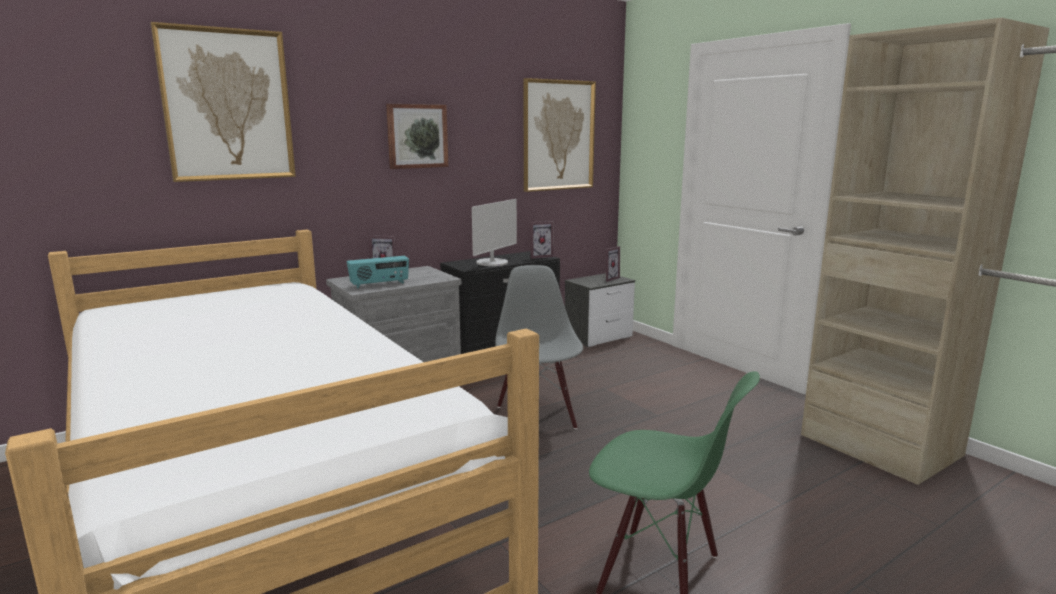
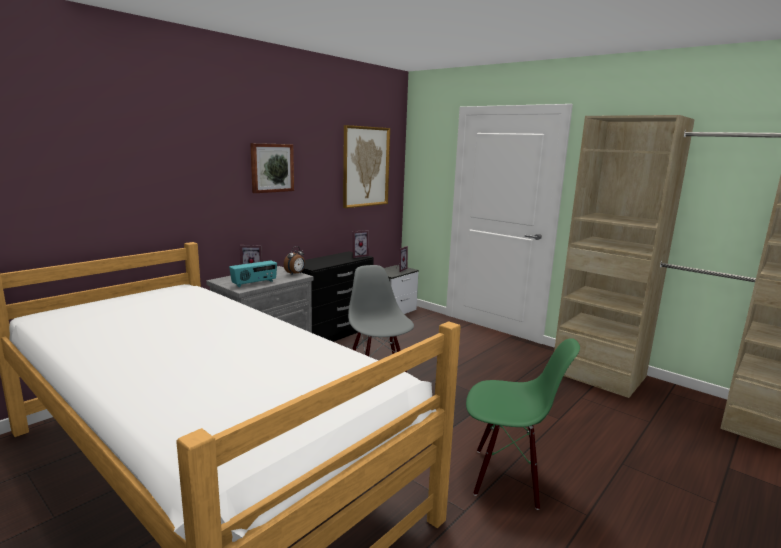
camera: 15 degrees left, 0 degrees up
(227, 105) = (131, 144): picture -> none
(440, 275) = (295, 274): none -> alarm clock
(492, 262) = (327, 262): monitor -> none

